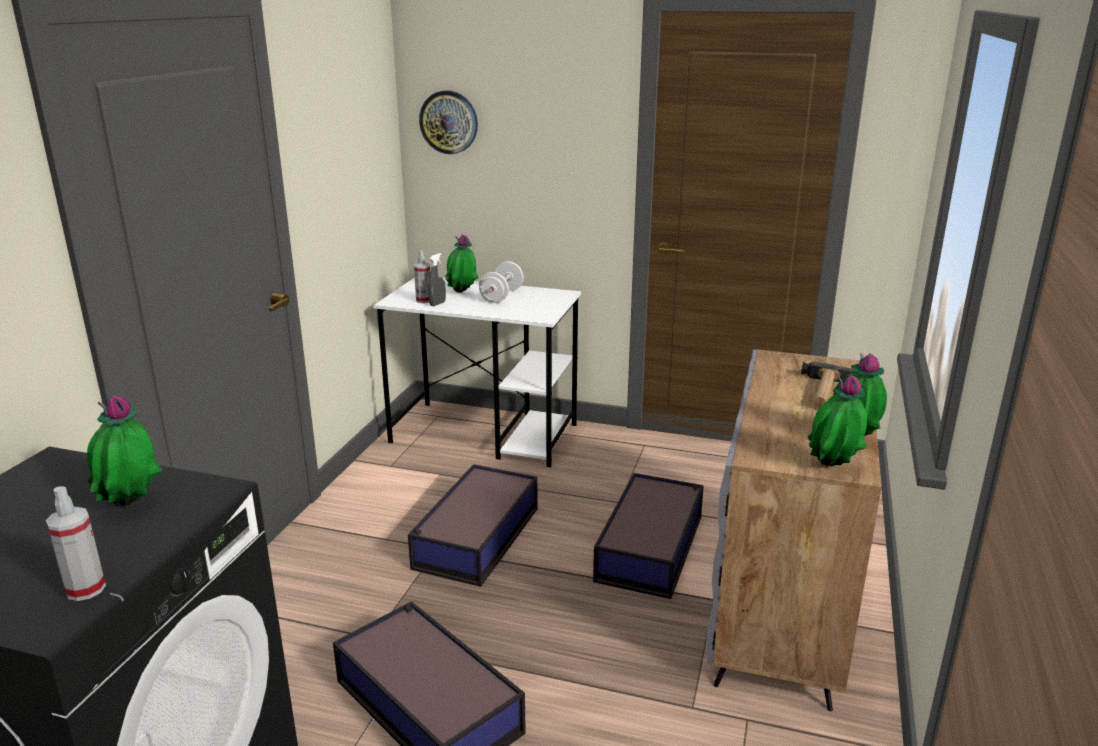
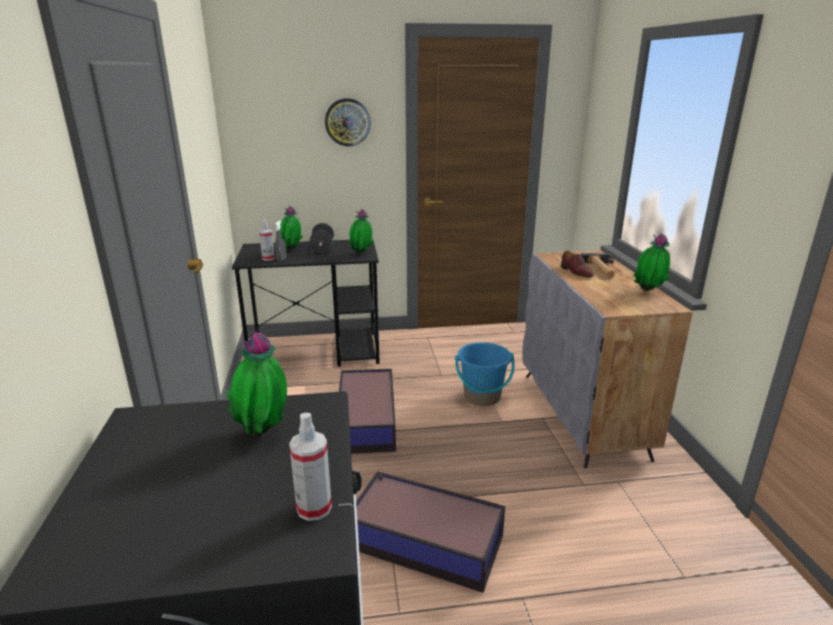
camera: 25 degrees left, 0 degrees up
(449, 122) = (261, 123): wall clock -> wall clock (347, 122)
(485, 433) = (317, 351): white desk -> black desk
(501, 296) = (322, 248): white dumbbell -> black dumbbell
(651, 547) = (482, 397): storage box -> blue bucket
(779, 390) = (576, 272): none -> brown shoe
(832, 468) = (657, 307): potted plant -> potted plant (361, 254)

